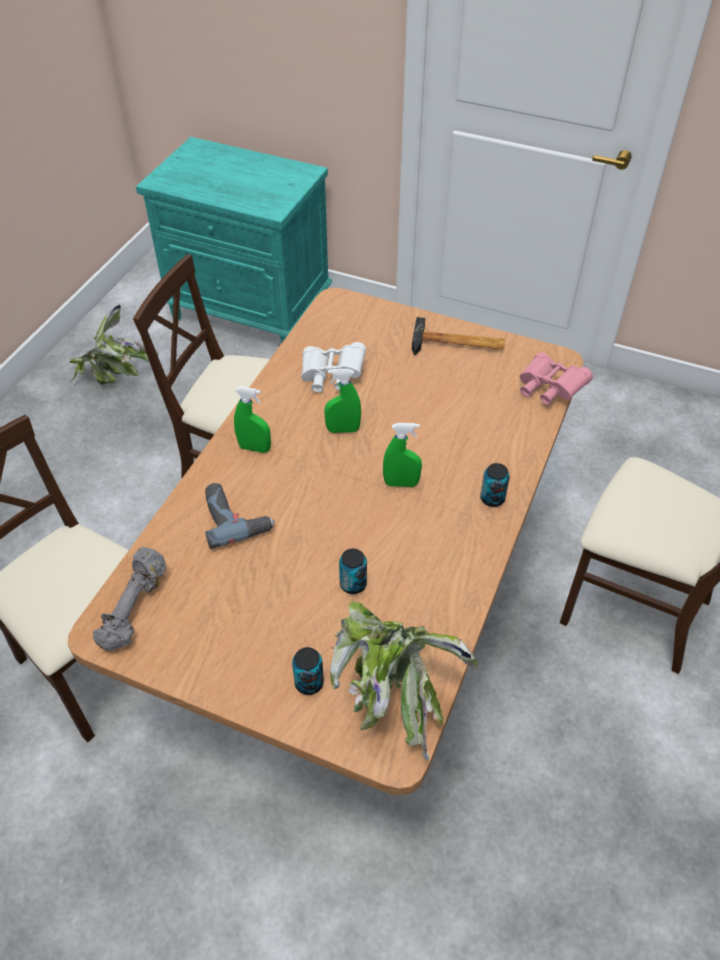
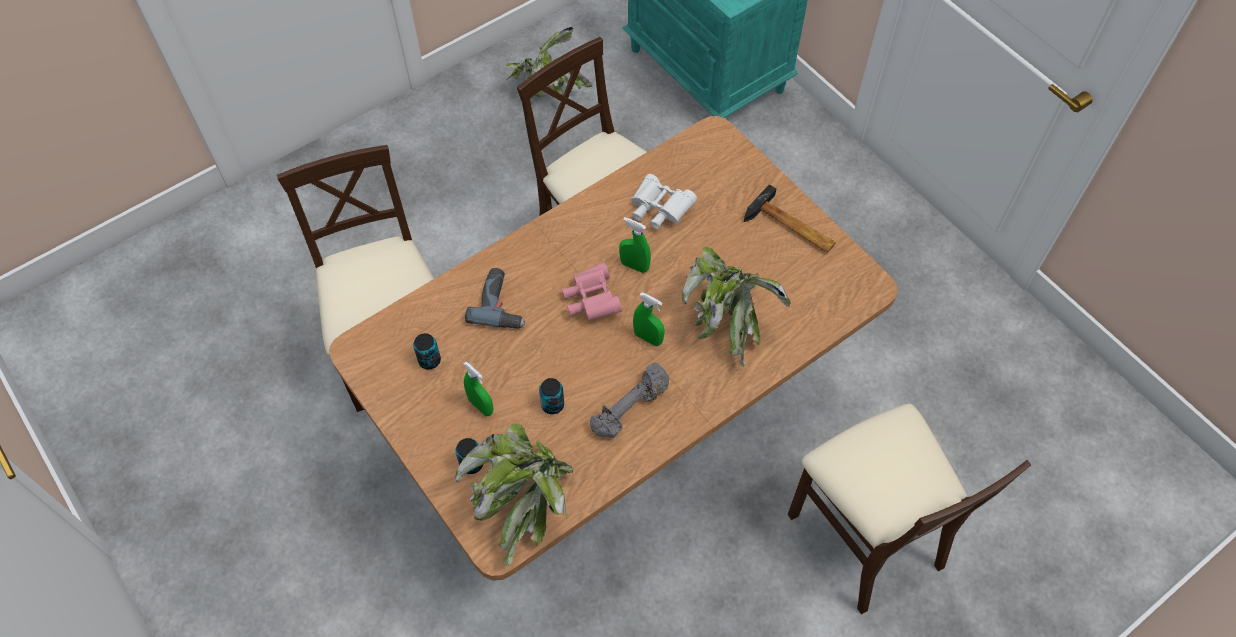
camera: 30 degrees right, 10 degrees up
(135, 608) = (388, 343): grey dumbbell -> grey dumbbell (630, 408)
(254, 448) = (553, 249): green spray bottle -> green spray bottle (481, 406)
(460, 438) = (726, 321): none -> potted plant
(492, 498) = (712, 388): can -> can (429, 360)
(548, 389) = (839, 311): pink binoculars -> pink binoculars (591, 300)

